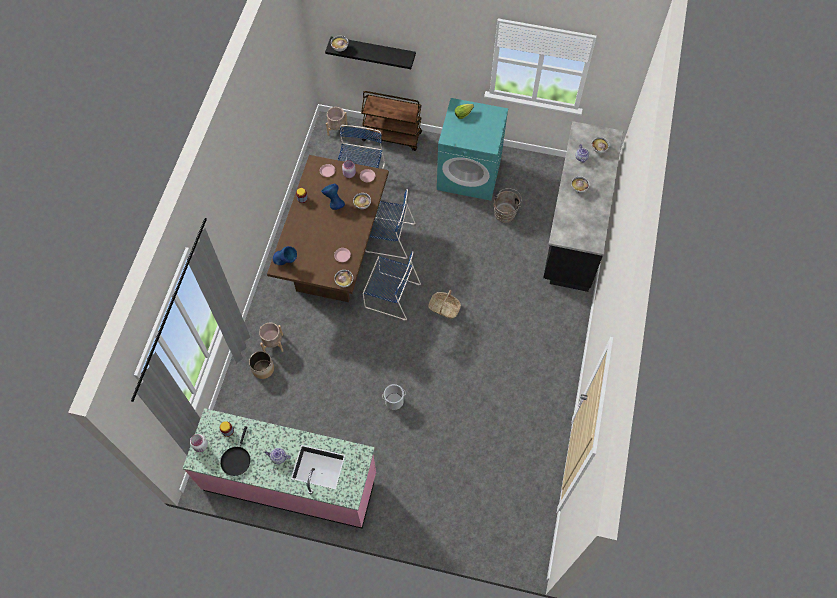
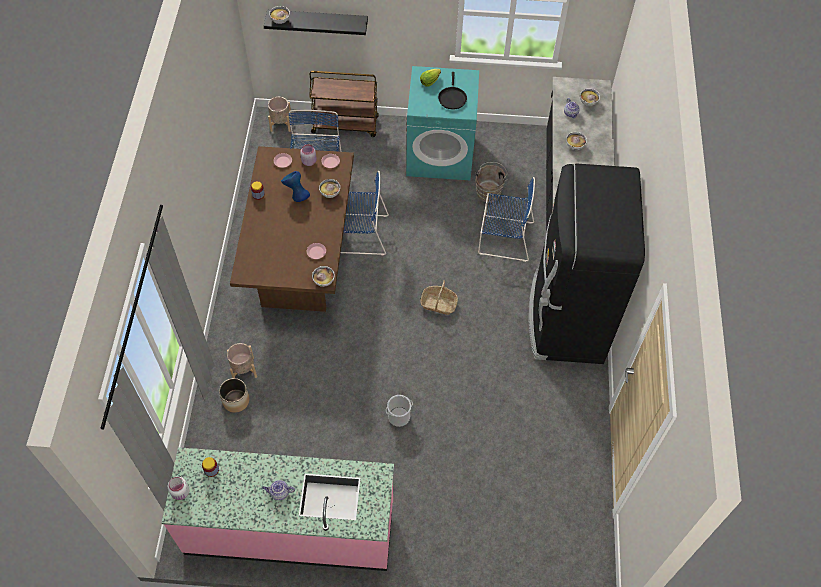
camera: 10 degrees left, 5 degrees down
(236, 459) = (228, 502): black frying pan -> black frying pan (452, 98)
(286, 263) = (251, 268): blue vase -> none
(390, 295) = (374, 297): blue chair -> blue chair (503, 237)
(550, 335) = (566, 318): none -> black fridge

